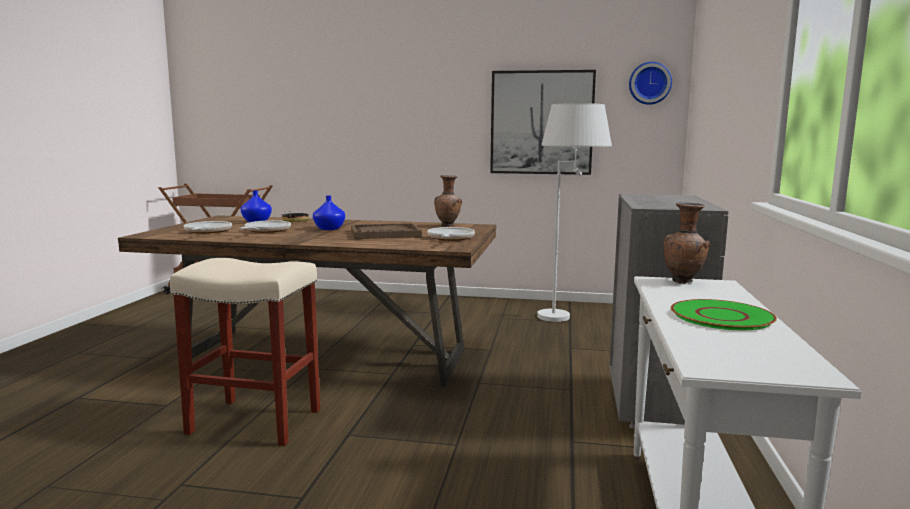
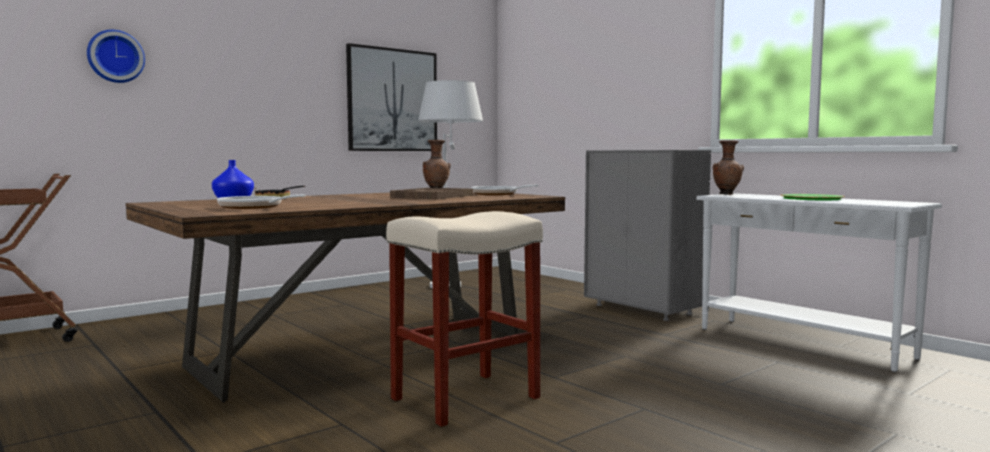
camera: 50 degrees left, 5 degrees down
(265, 231) = (312, 203): frying pan -> none
(329, 229) = (359, 198): blue vase -> none
(649, 83) = (472, 70): wall clock -> wall clock (115, 56)

